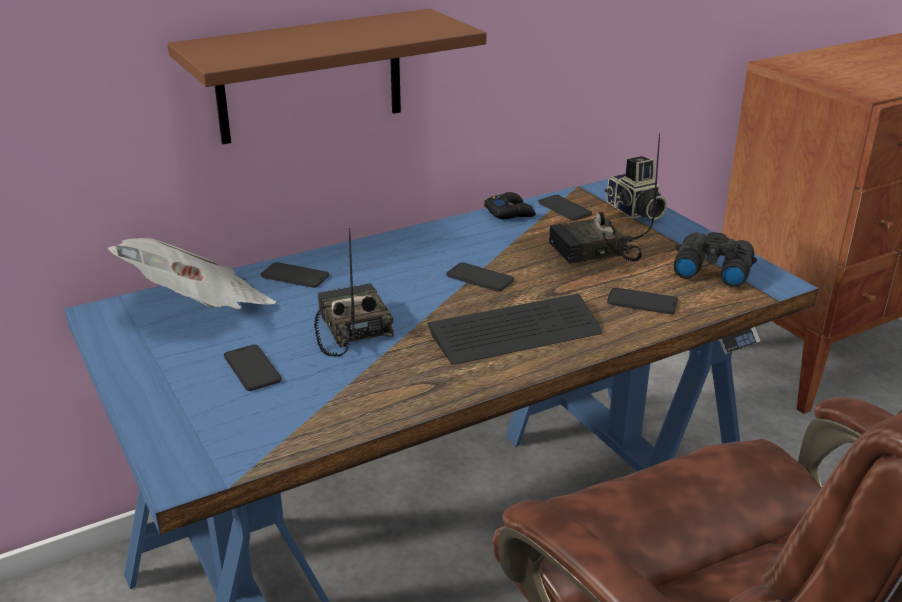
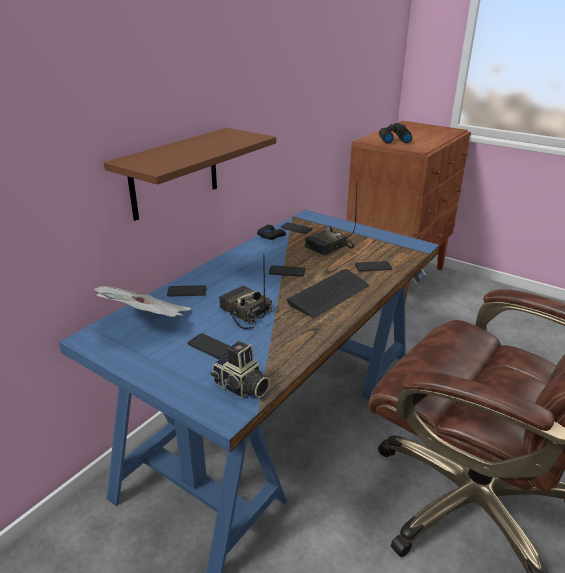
camera: 25 degrees left, 0 degrees up
(634, 211) = (330, 224): camera -> camera (241, 388)
(711, 269) = (389, 245): black binoculars -> black binoculars (393, 140)

